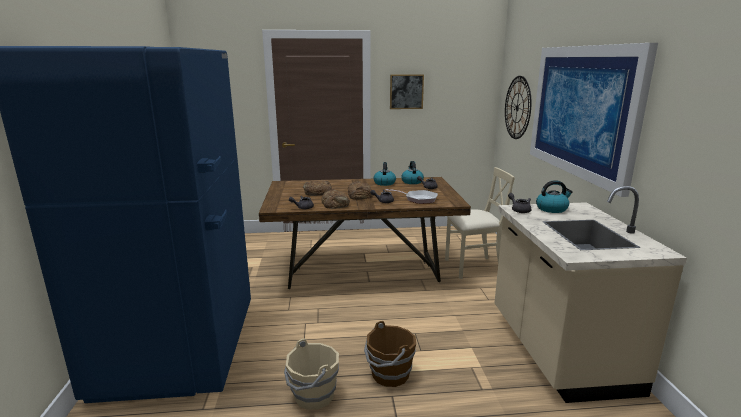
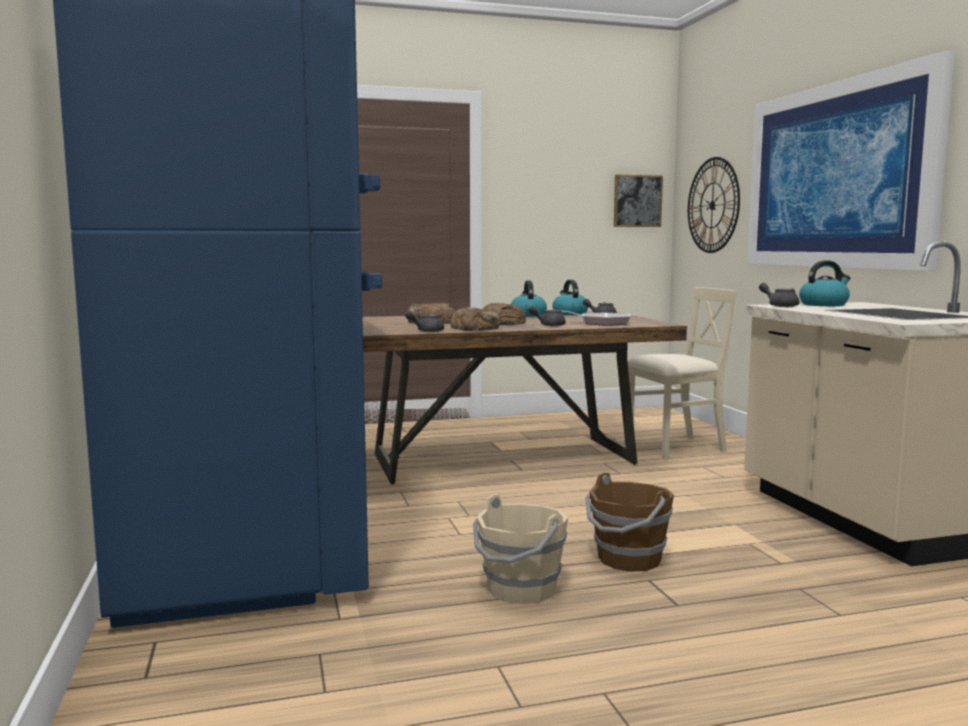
camera: 10 degrees left, 10 degrees down
(406, 91) = (537, 188): picture -> picture (637, 201)

